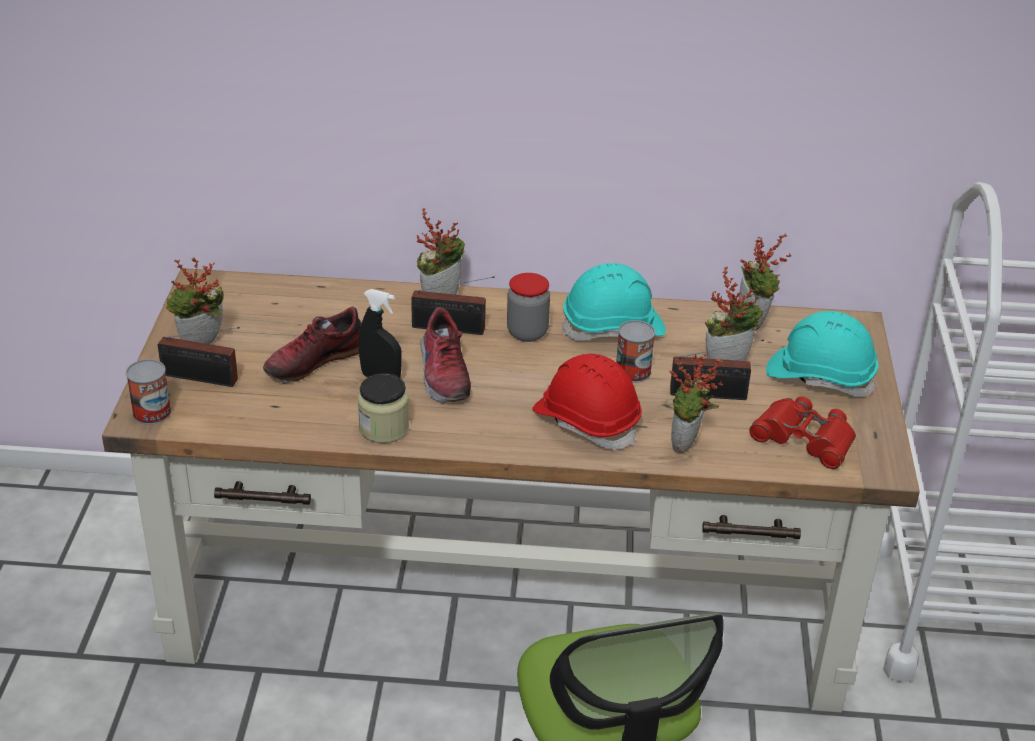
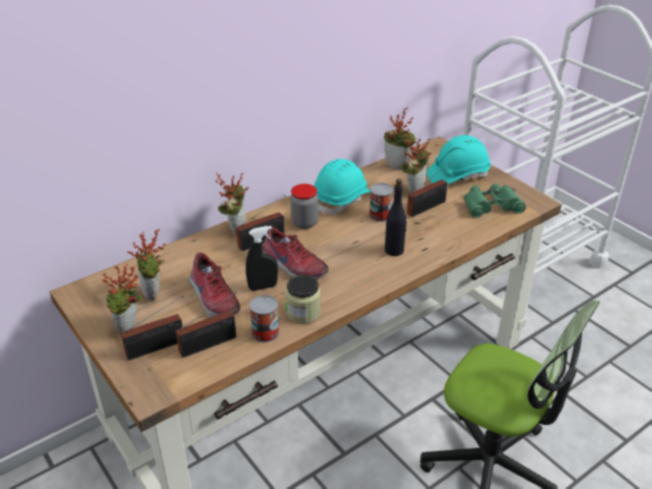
camera: 40 degrees left, 0 degrees up
(152, 412) = (154, 386): can -> can (265, 332)
(253, 405) = (211, 344): none -> radio
(315, 360) = (212, 298): shoe -> shoe turned 45 degrees counterclockwise
(586, 421) = (394, 250): red hard hat -> black bottle
(687, 446) = (453, 236): potted plant -> potted plant (154, 294)
(804, 439) = (491, 206): red binoculars -> green binoculars

